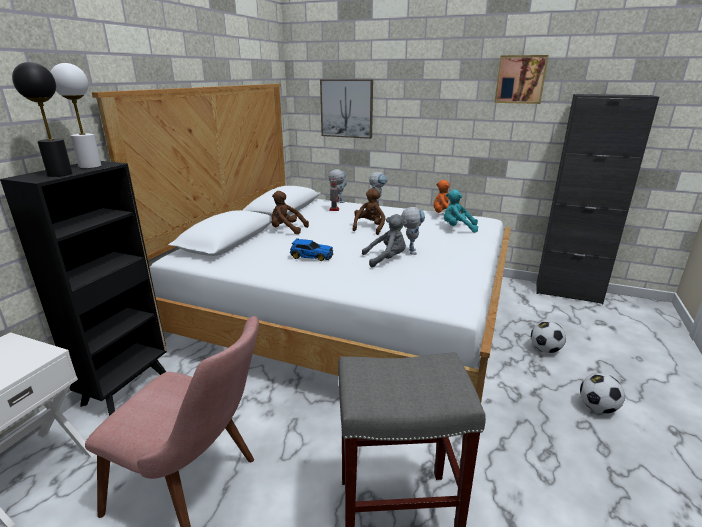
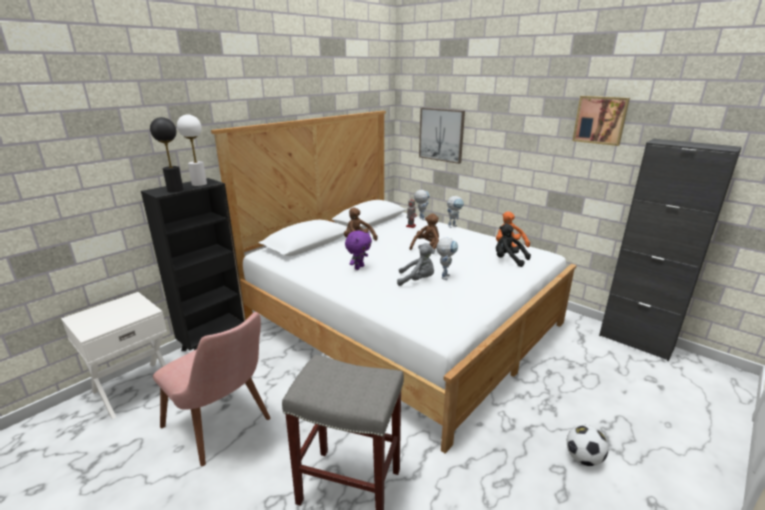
camera: 20 degrees right, 0 degrees up
(311, 256) = (359, 267): toy car -> purple plush toy
(457, 228) = (508, 260): turquoise plush toy -> black plush toy
(545, 350) = (568, 392): football -> none

